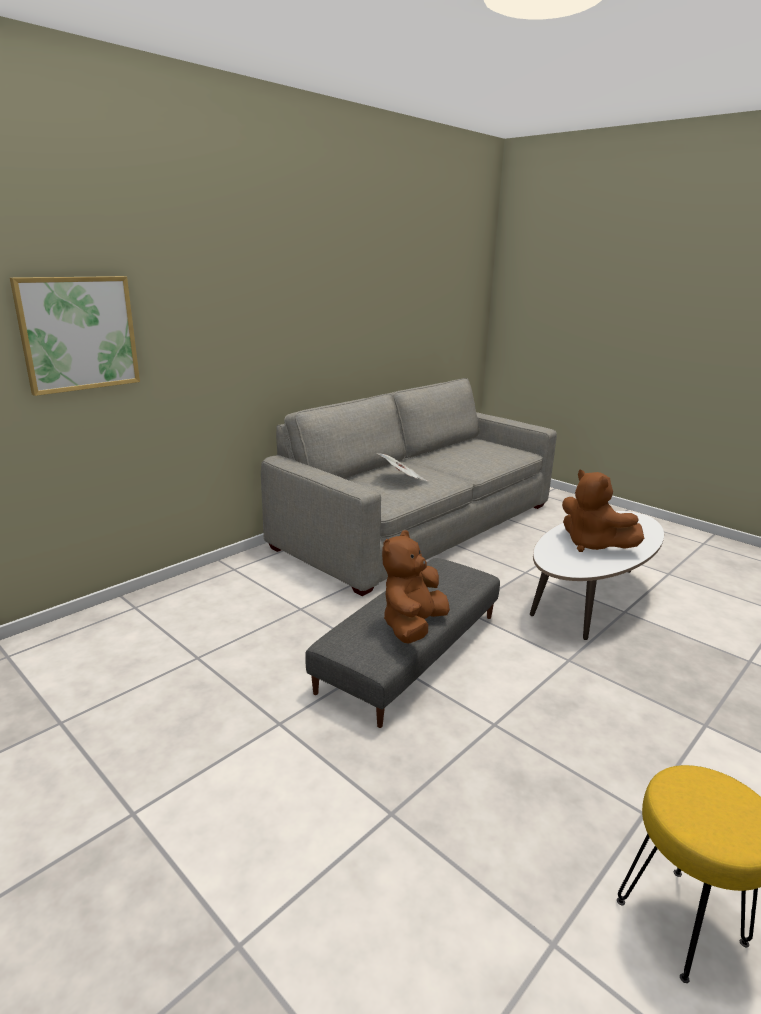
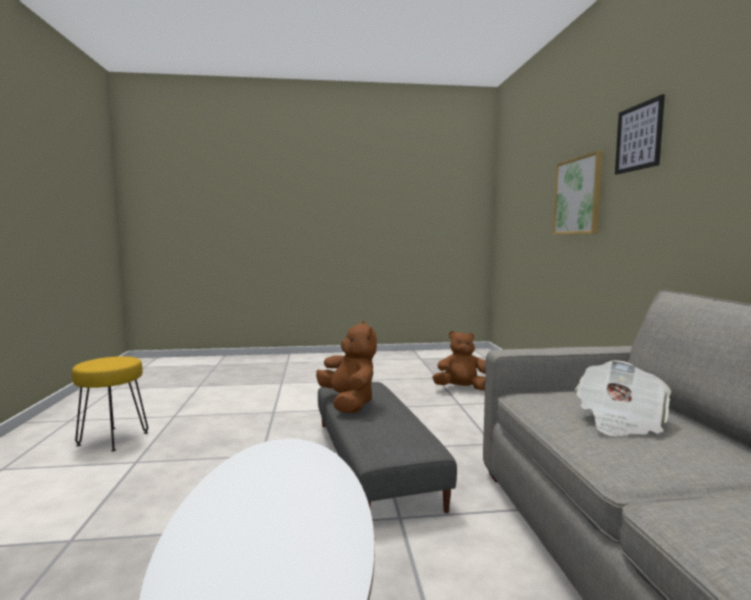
camera: 130 degrees right, 15 degrees down
(184, 273) = (639, 137): none -> picture
(592, 545) = (274, 502): brown plush toy -> brown plush toy (461, 388)

